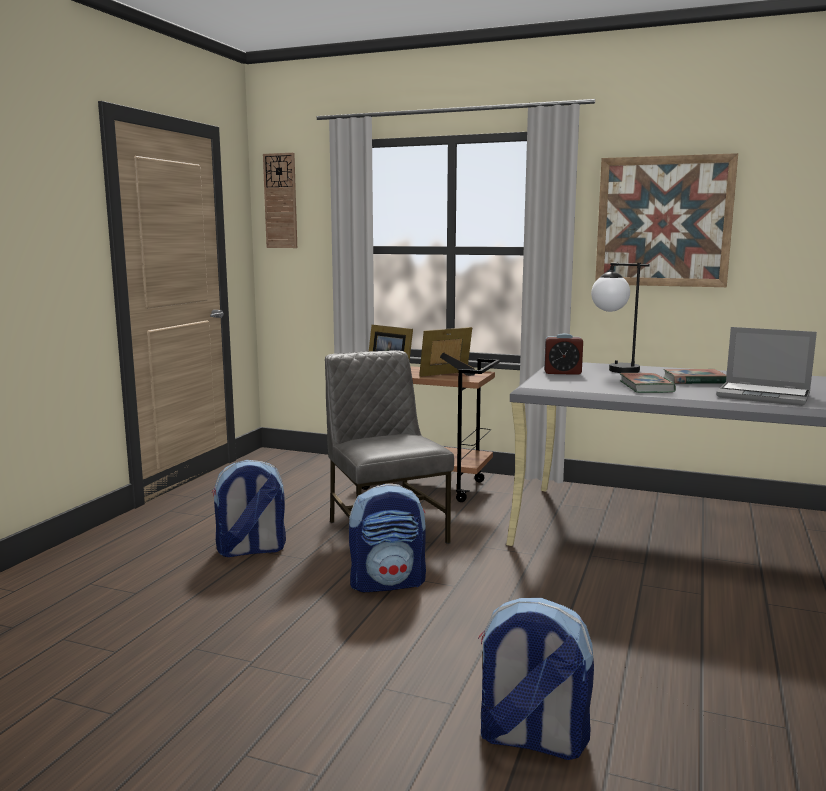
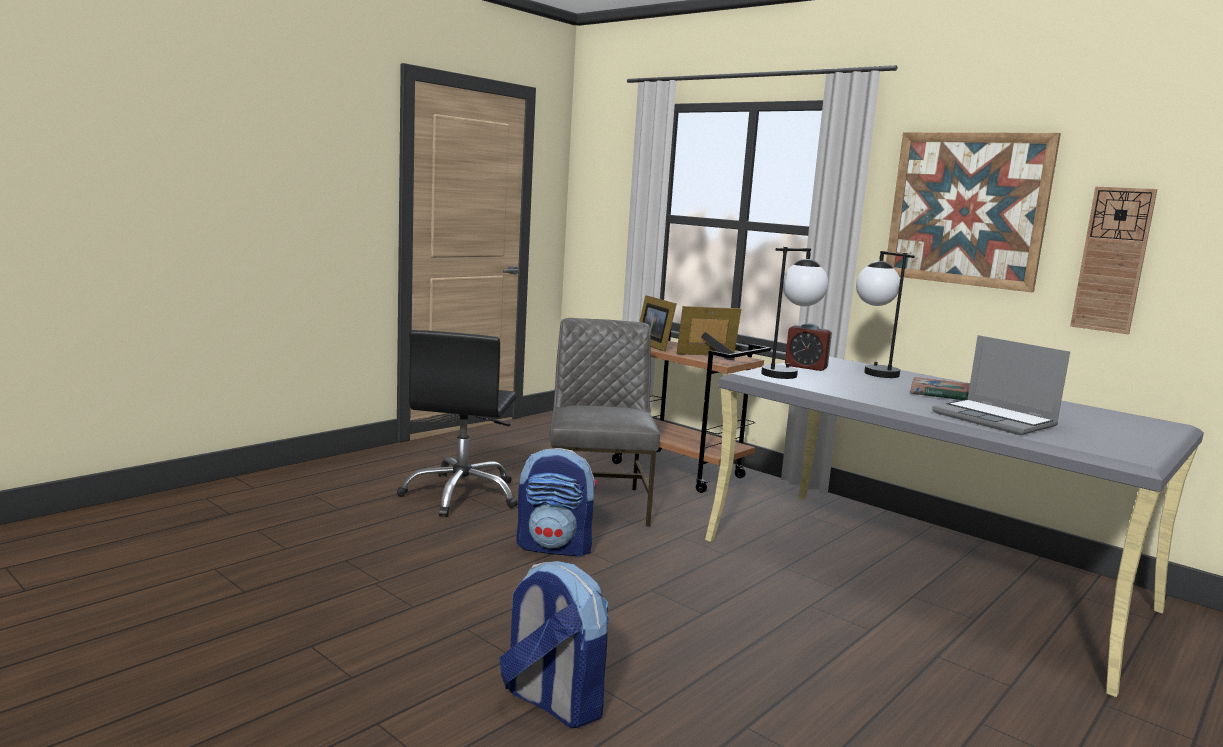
camera: 20 degrees right, 0 degrees up
(251, 550) = (462, 495): backpack -> black office chair
(280, 201) = (593, 163): wall clock -> wall clock (1112, 260)
(561, 380) = (788, 373): none -> table lamp
(646, 387) = (871, 392): book -> none

